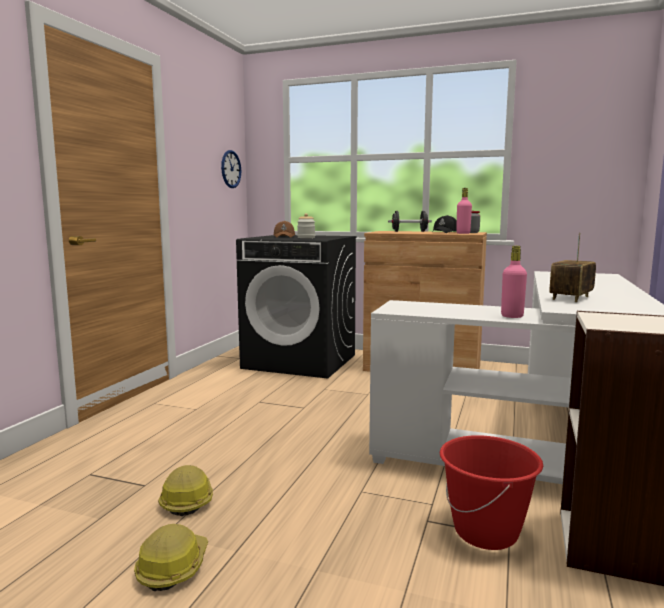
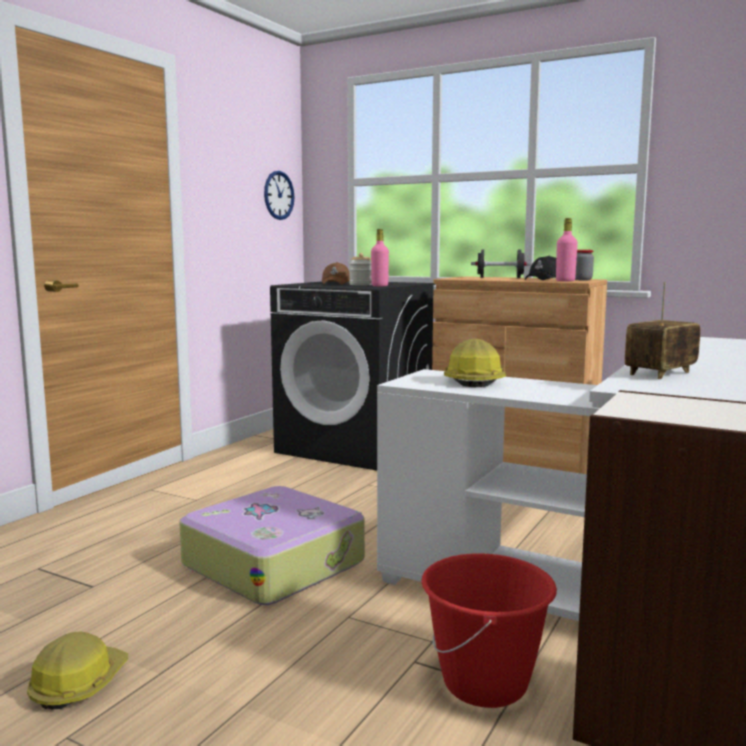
camera: 10 degrees right, 0 degrees up
(187, 500) = (132, 608): hard hat -> hard hat (473, 381)
(283, 454) = (274, 563): none -> suitcase
(512, 316) = (560, 396): pink bottle -> pink bottle (379, 286)

